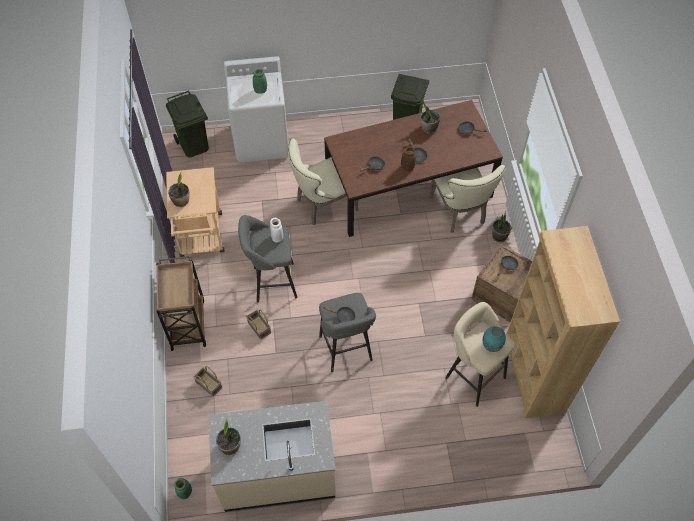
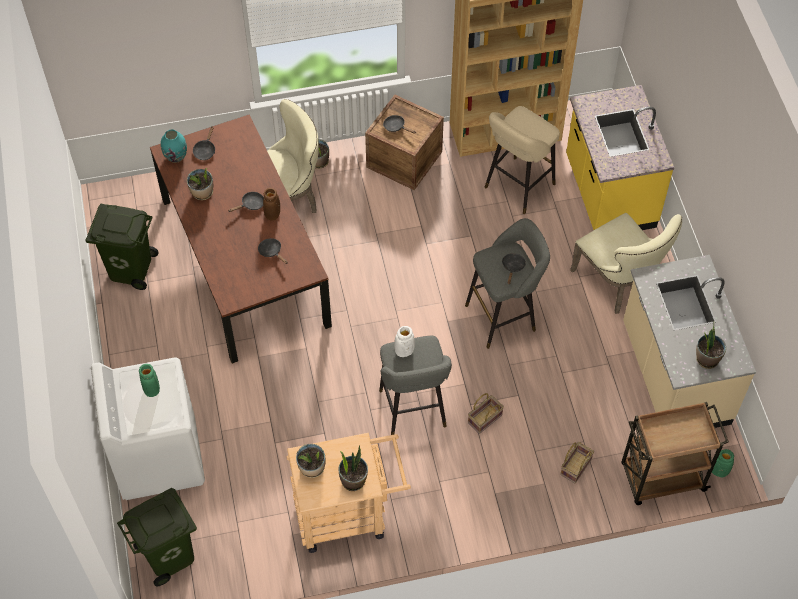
camera: 95 degrees left, 0 degrees up
(187, 323) = (489, 508): brown cart -> brown cart (661, 478)
(195, 179) = (312, 468): none -> potted plant
(323, 205) = (279, 363): beige chair -> beige chair (618, 283)
(466, 449) = (608, 193): none -> yellow counter
(492, 346) = (528, 123): turquoise vase -> turquoise vase (176, 156)

